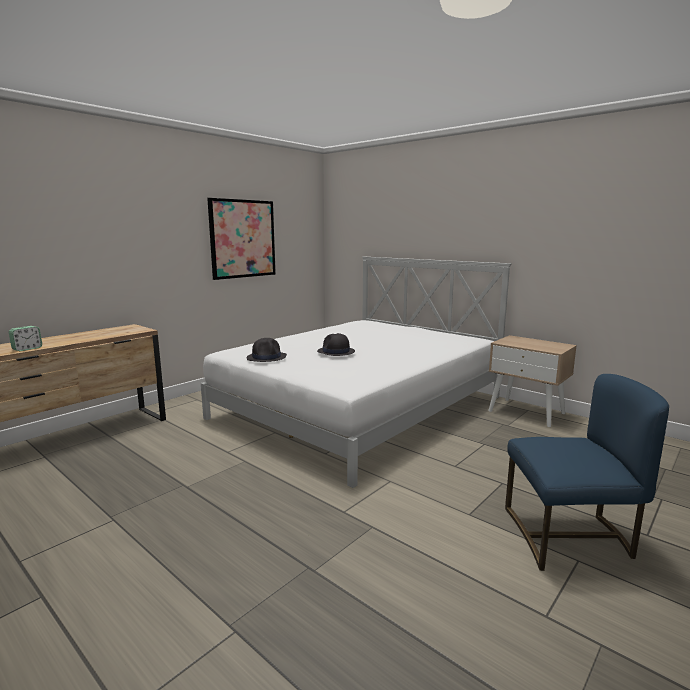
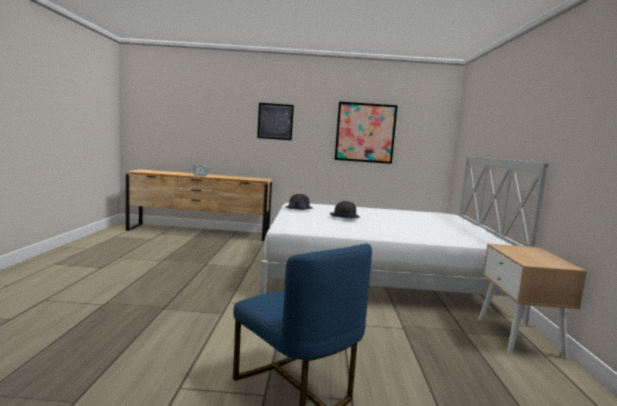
camera: 50 degrees right, 5 degrees down
(122, 232) = (275, 121): none -> picture

